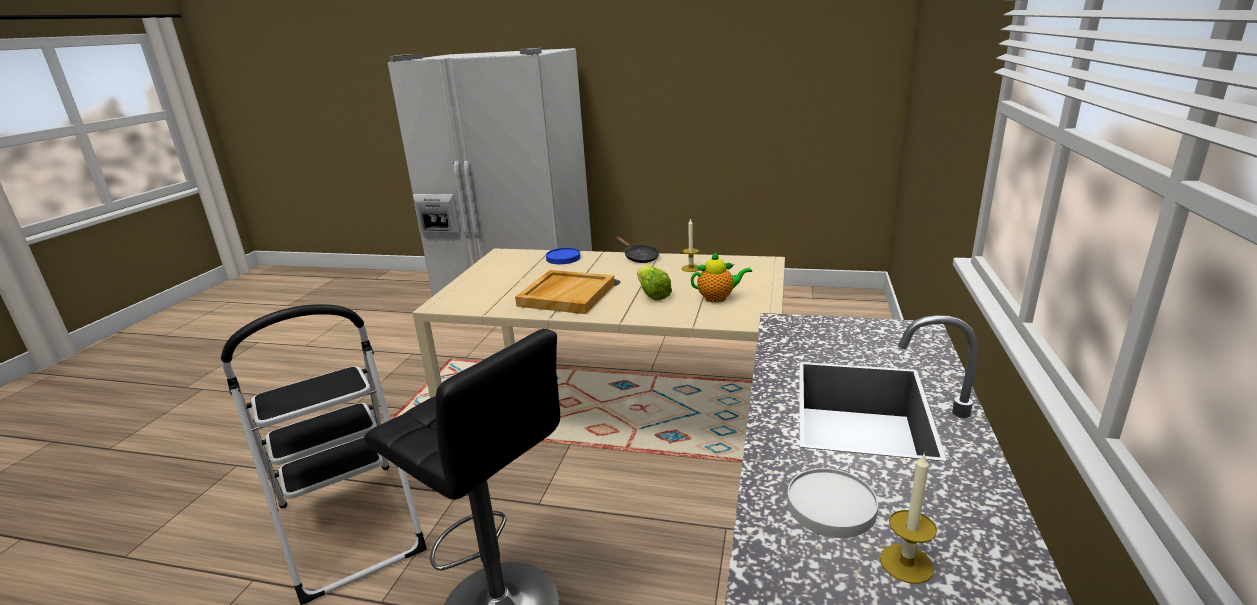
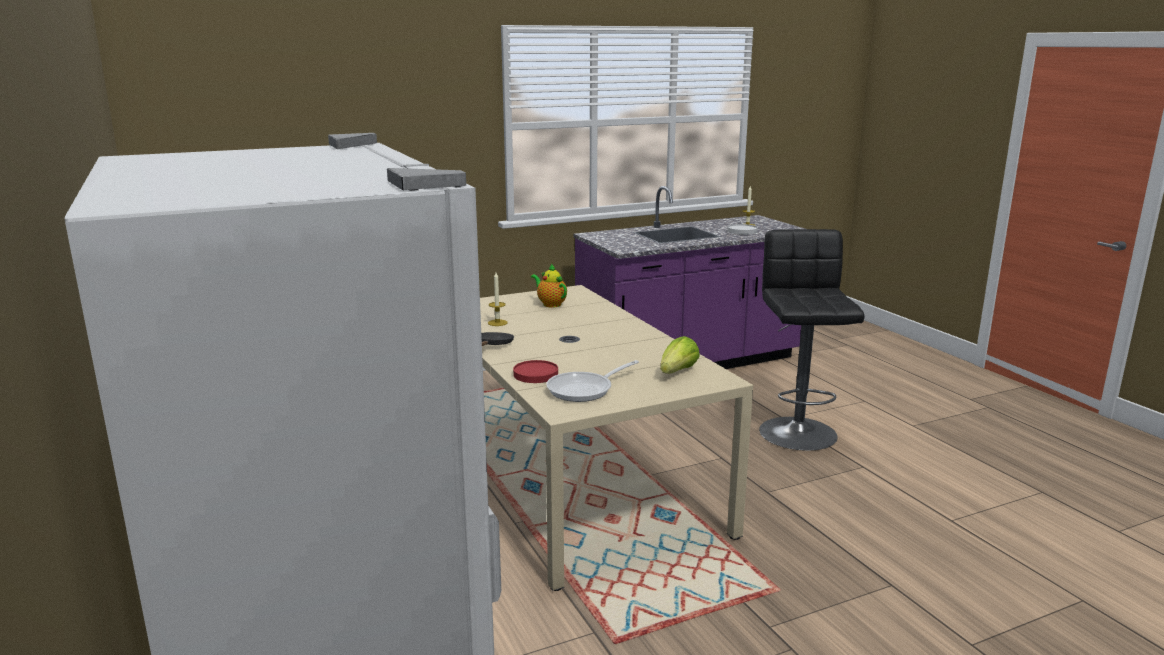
camera: 130 degrees left, 5 degrees down
(349, 530) = (866, 512): step ladder -> none
(515, 264) = (585, 390): none -> frying pan
(563, 258) = (535, 374): blue plate -> red plate
(566, 295) = (620, 343): beige tray -> none
(652, 294) = (573, 320): lettuce -> lettuce (678, 372)

